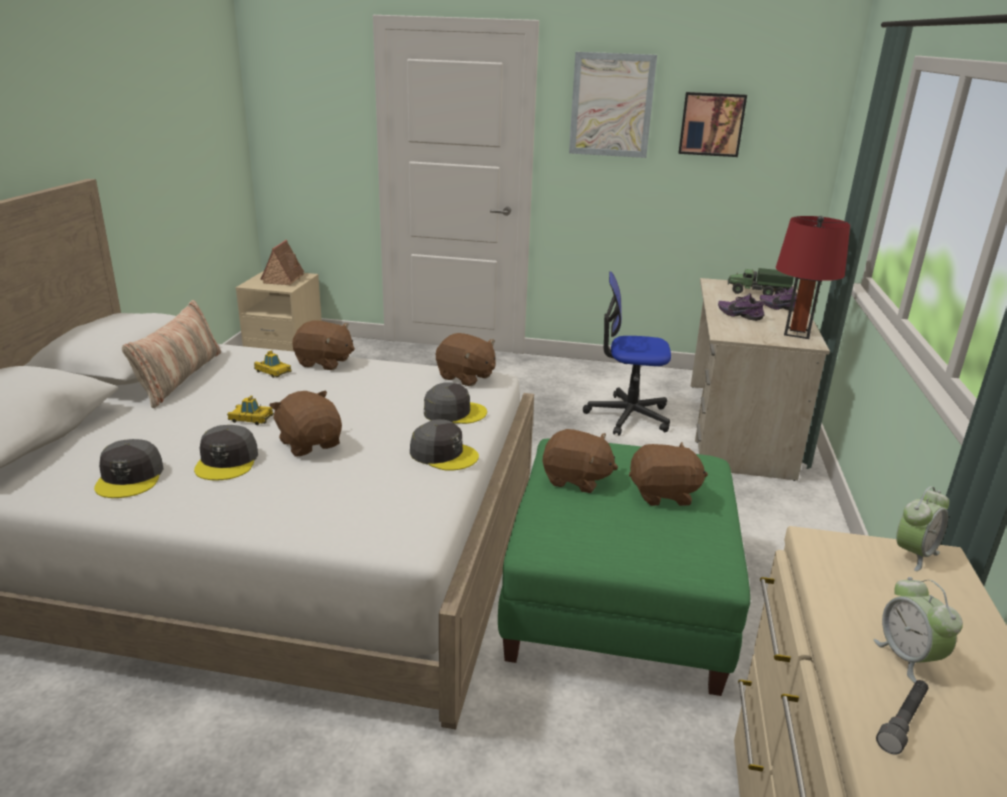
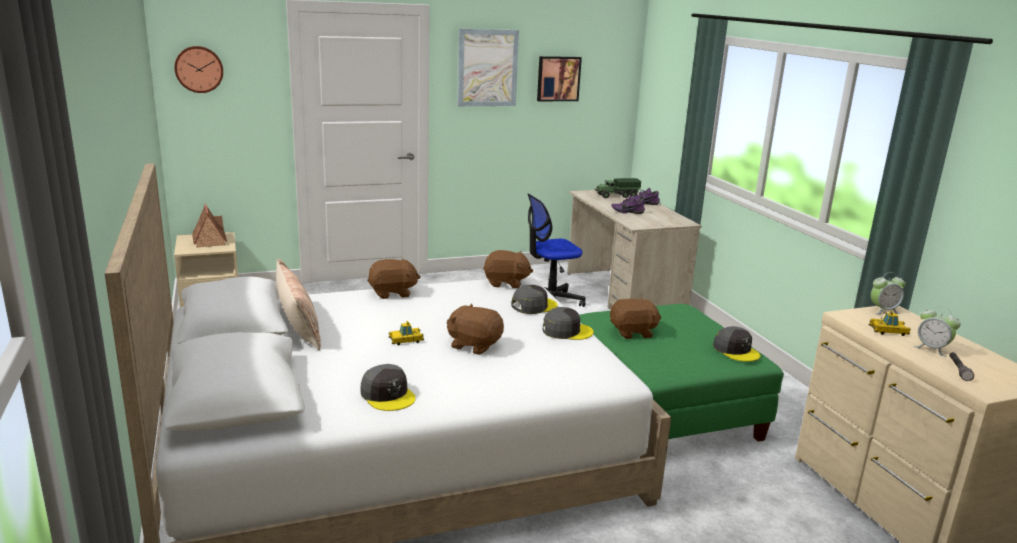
camera: 30 degrees left, 5 degrees down
(227, 461) = (438, 369): grey cap -> grey cap (736, 350)
(273, 372) = (365, 307): toy car -> toy car (888, 331)
(286, 94) = (199, 69): none -> wall clock
(663, 494) = (688, 328): brown plush toy -> none
(797, 333) = (672, 218): red table lamp -> none
(913, 554) = (883, 311): alarm clock -> alarm clock turned 60 degrees clockwise

